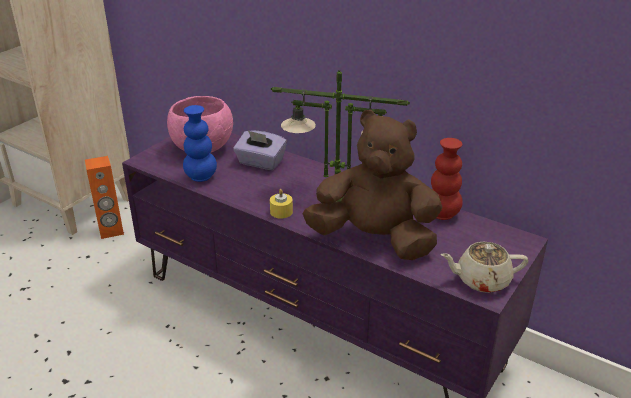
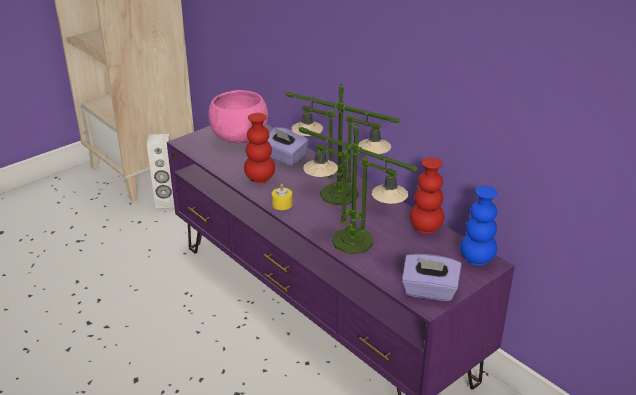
camera: 15 degrees right, 0 degrees up
(111, 231) = (166, 202): orange speaker -> white speaker
(201, 177) = (227, 164): blue vase -> blue vase (476, 259)
(244, 188) = (260, 179): none -> red vase
(374, 240) = (351, 241): brown plush toy -> table lamp
(481, 280) = (429, 291): beige teapot -> purple tissue box

